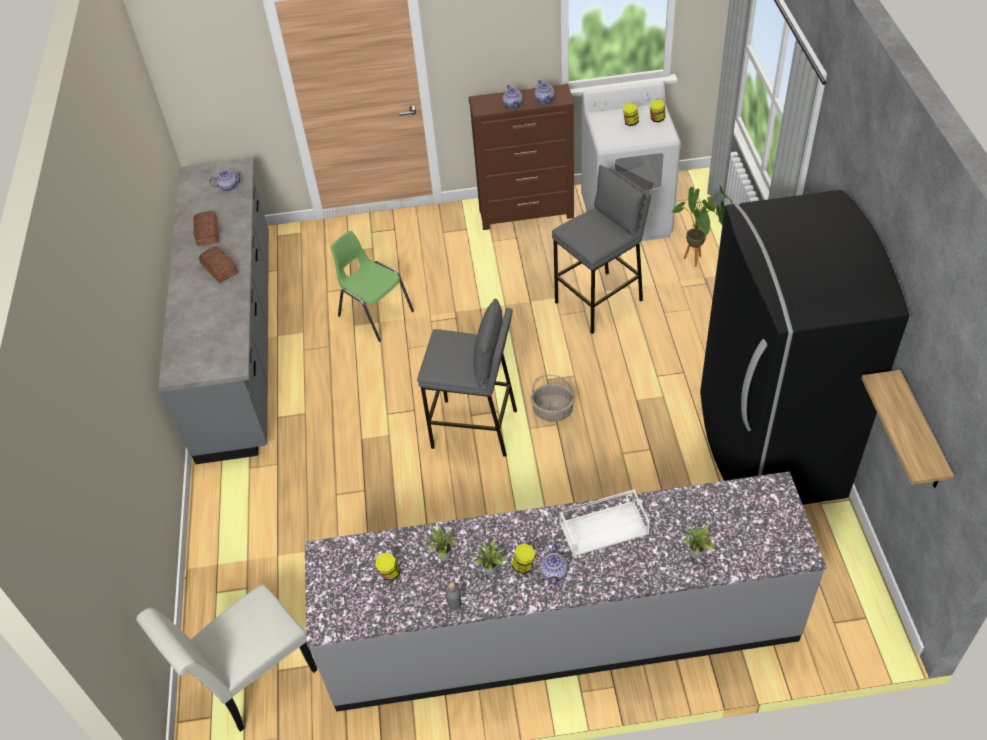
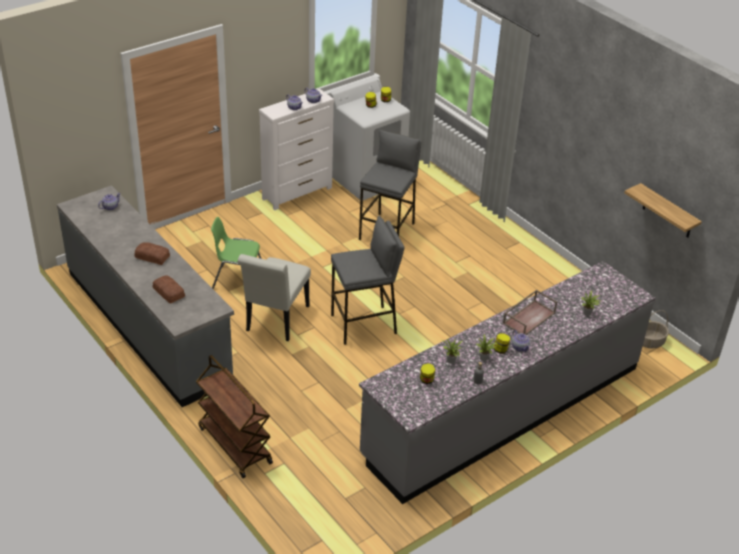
camera: 35 degrees left, 10 degrees down
(206, 232) = (121, 238): bread -> bread (168, 293)
(212, 539) = (234, 445): none -> brown cart
(251, 681) = (332, 511): white chair -> white chair (276, 321)
(527, 214) = (297, 193): brown dresser -> white dresser
(552, 411) = (406, 300): basket -> basket (650, 342)
(604, 527) = (529, 317): white tray -> brown tray
(697, 262) = (431, 193): potted plant -> none
(768, 445) = (547, 279): black fridge -> none

